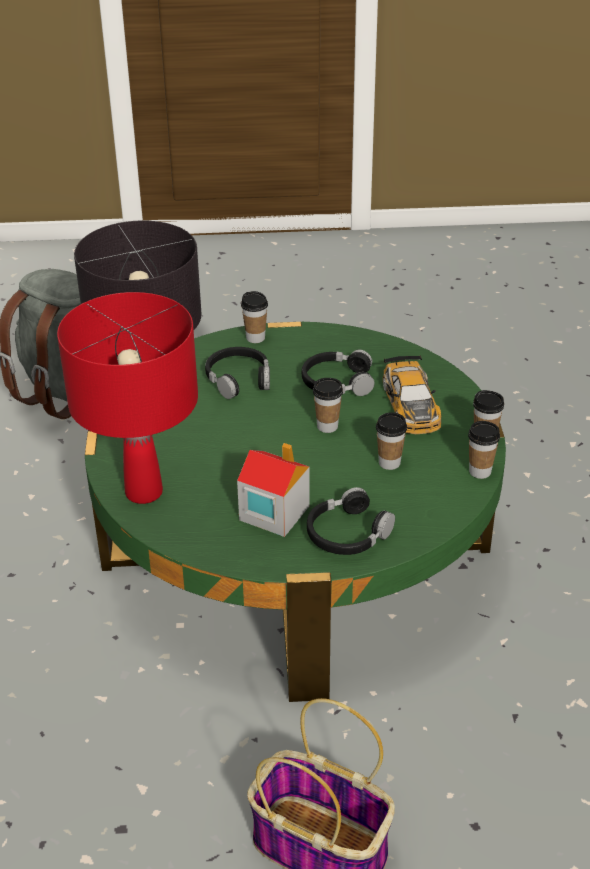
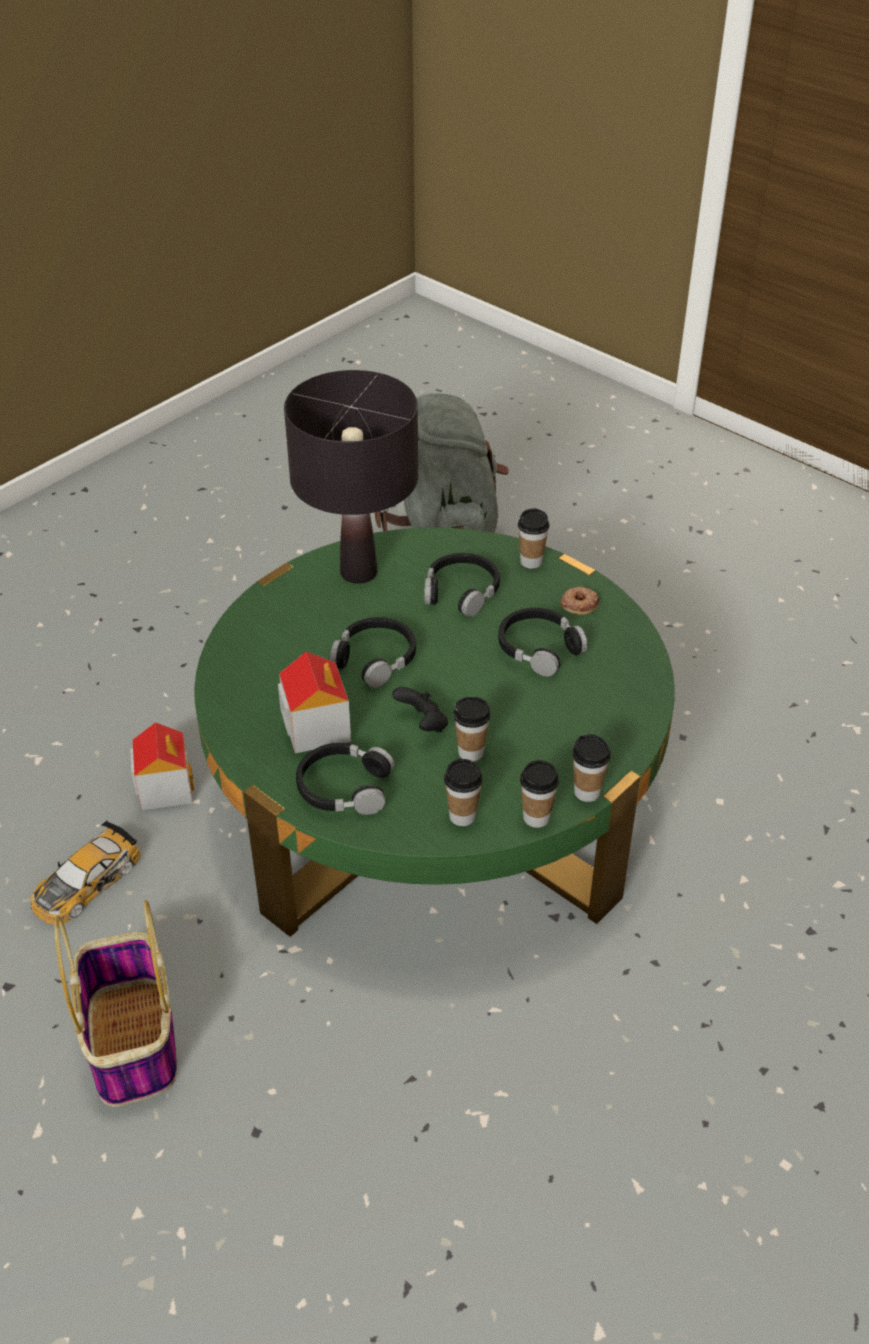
camera: 45 degrees right, 5 degrees up
(103, 678) = (165, 787): none -> toy house
(144, 492) = (252, 641): red table lamp -> none
(246, 450) = (375, 658): none -> black headphones
(321, 344) = (579, 603): none -> donut
(327, 426) = (469, 683): cup -> cup (462, 816)
(337, 467) = (423, 724): none -> black game controller
(411, 405) = (572, 713): toy car -> toy car (86, 883)

